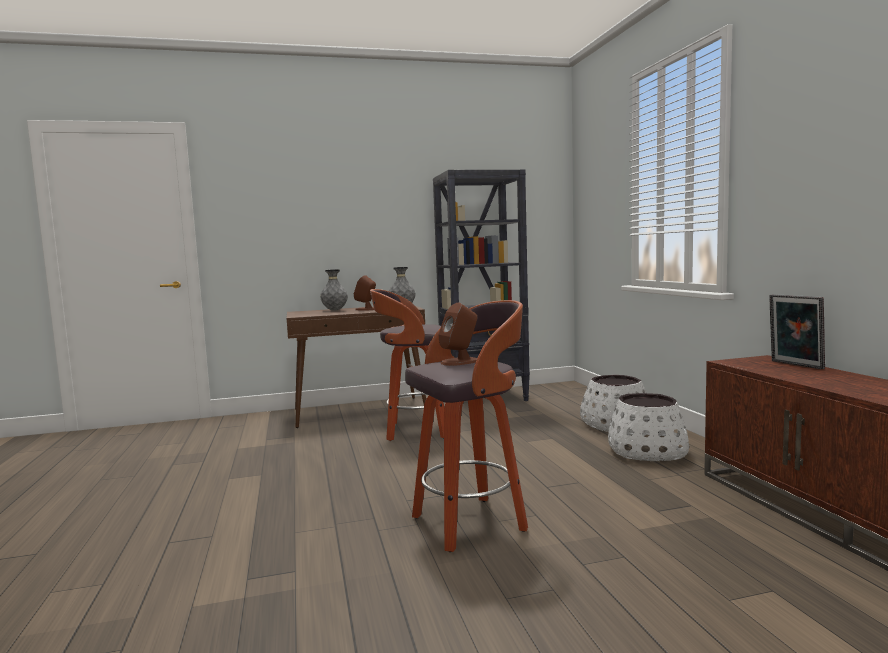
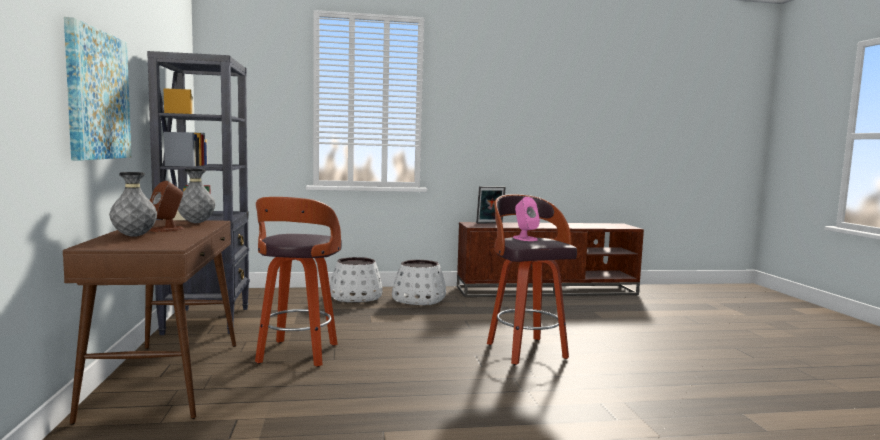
camera: 85 degrees left, 0 degrees up
(354, 220) = (97, 95): none -> picture
(460, 362) = (525, 238): brown speaker -> pink speaker

